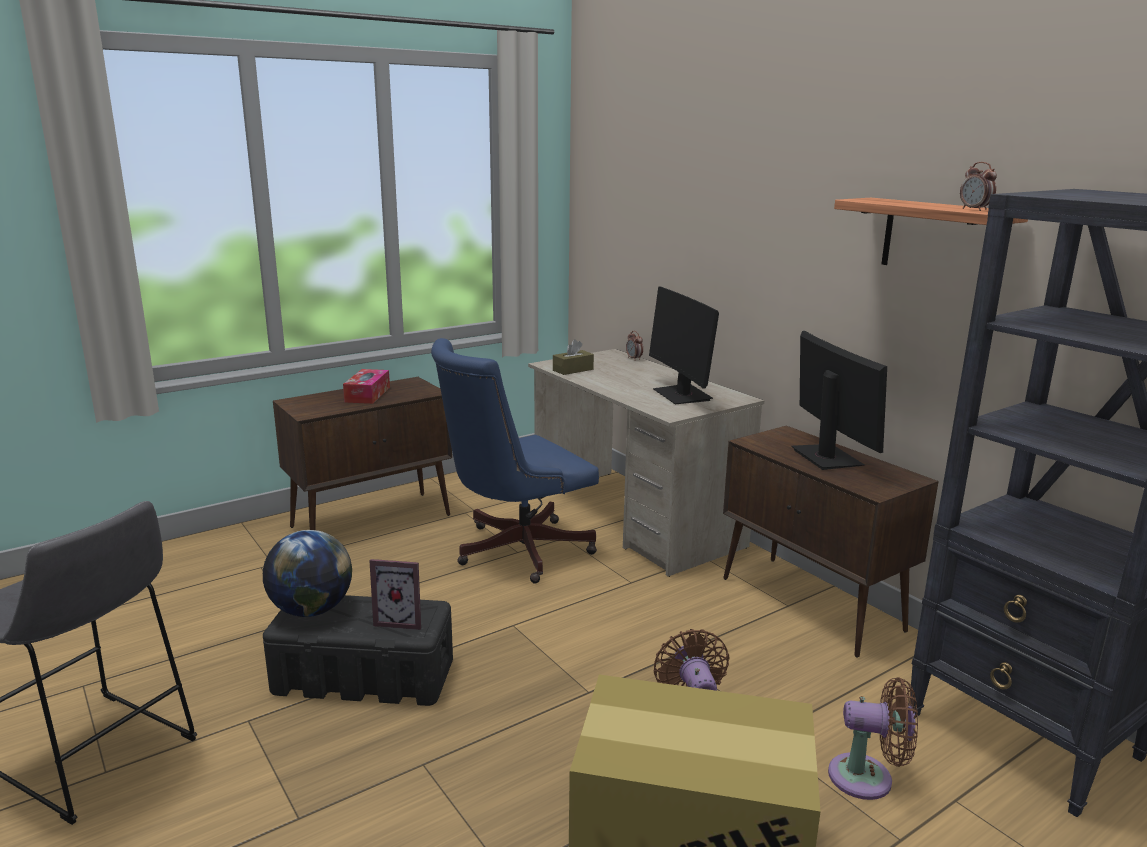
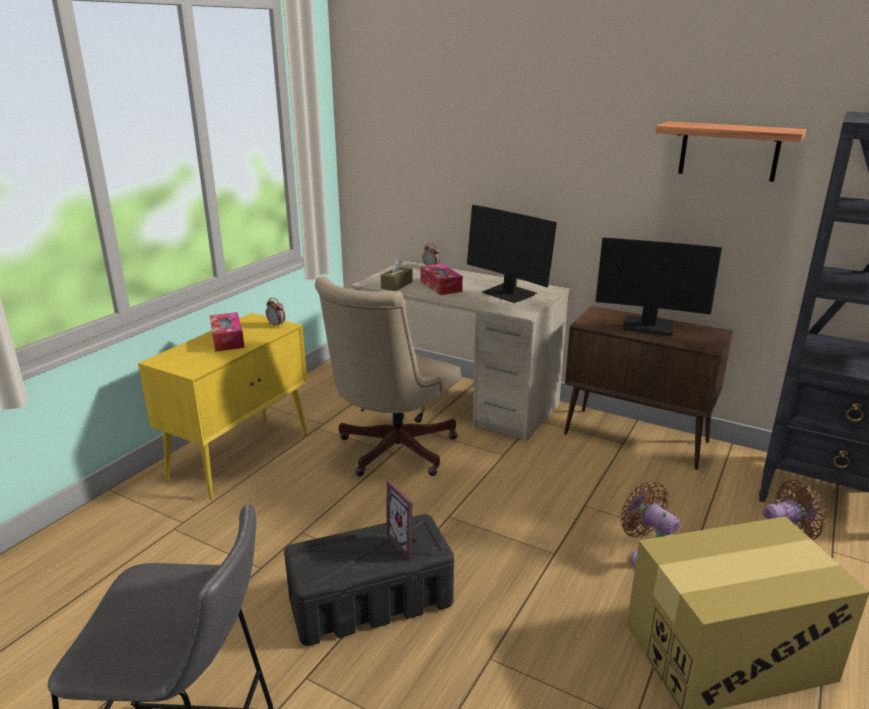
camera: 25 degrees left, 5 degrees up
(311, 610) = (320, 557): globe -> none
(373, 520) = (241, 455): brown cabinet -> yellow cabinet
(401, 620) = (408, 542): picture frame -> picture frame turned 75 degrees clockwise
(514, 551) = (391, 452): blue office chair -> beige office chair
(617, 377) = (441, 286): none -> tissue box
(826, 457) = (648, 327): monitor -> monitor turned 150 degrees clockwise
(974, 210) = (776, 130): alarm clock -> alarm clock (276, 325)

